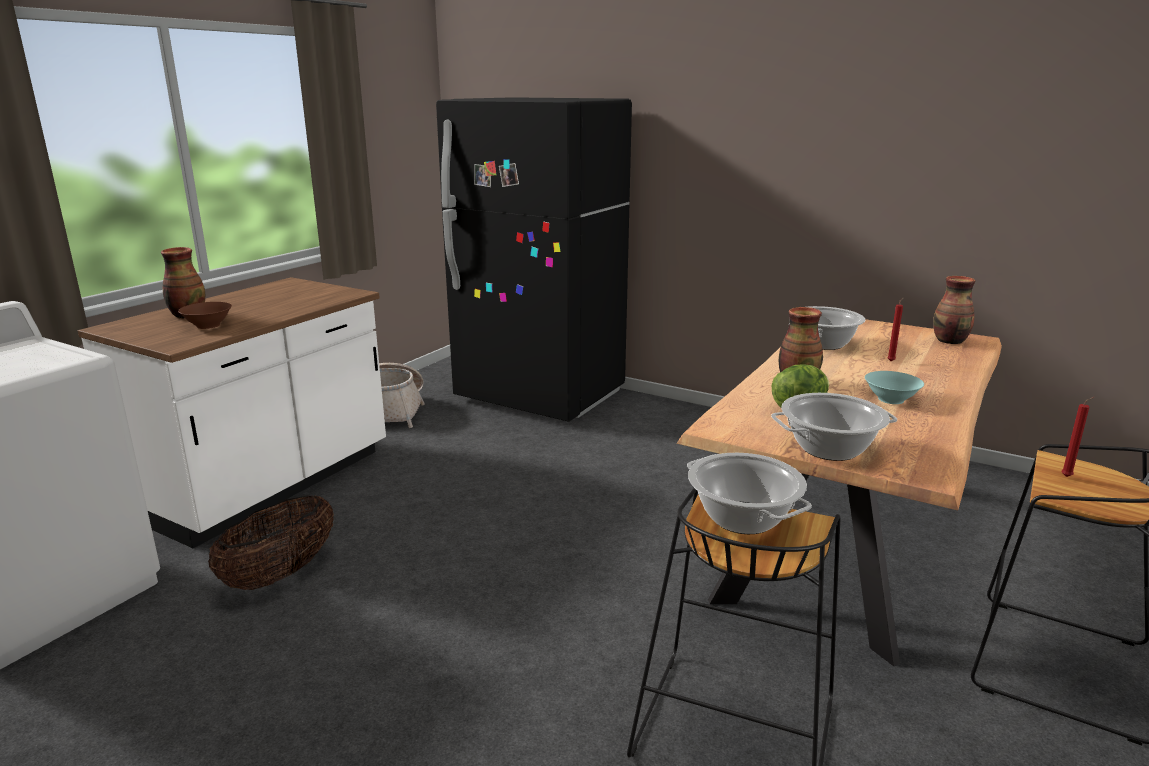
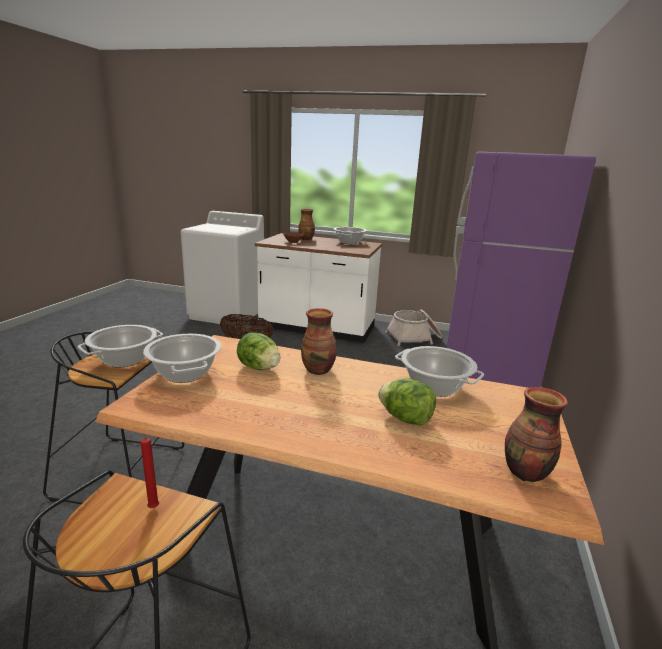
camera: 75 degrees right, 0 degrees up
(263, 292) = (349, 242): none -> cooking pot
(540, 396) = (485, 377): black fridge -> purple fridge
(891, 361) = (405, 419): red candle -> lettuce
(891, 399) = (290, 406): turquoise bowl -> none

